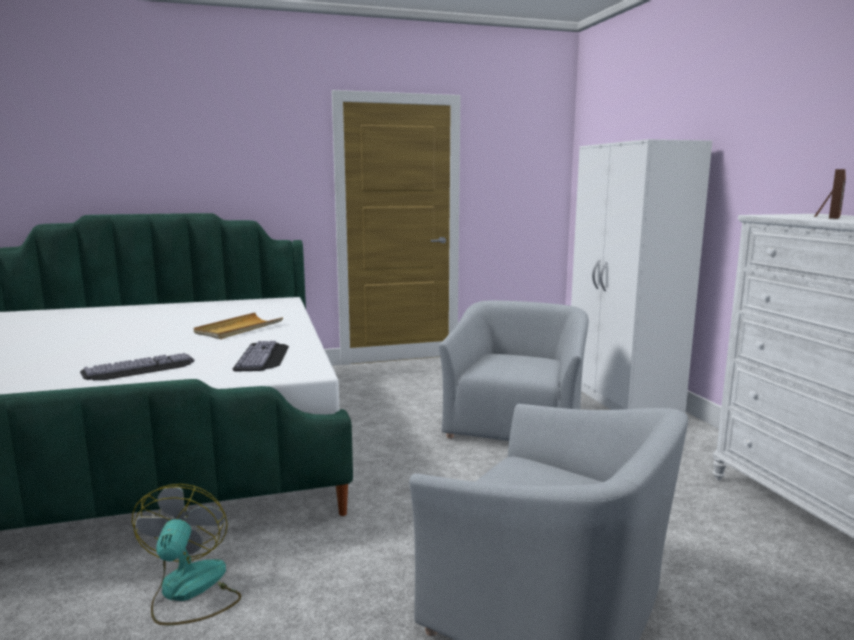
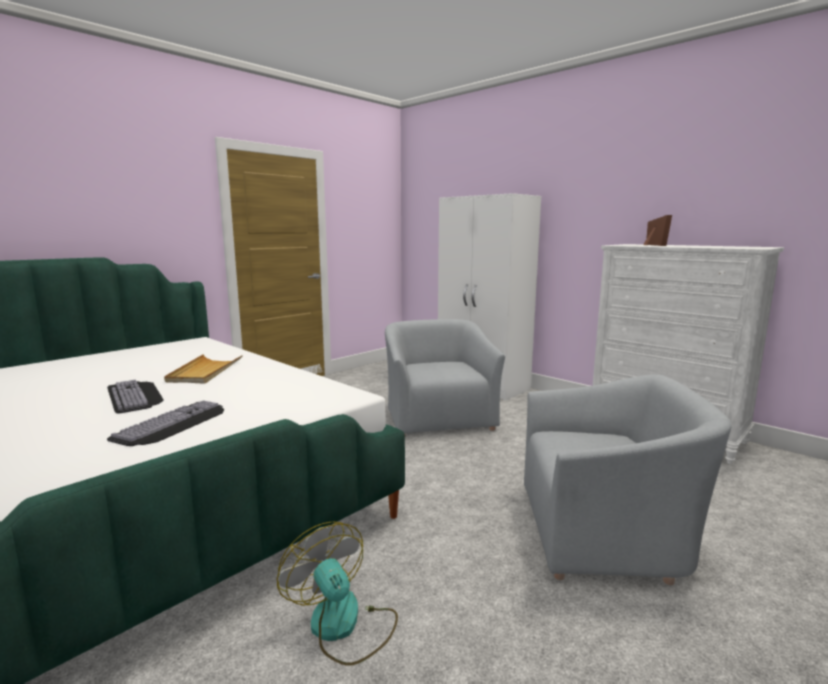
camera: 30 degrees left, 0 degrees up
(264, 357) = (284, 391): keyboard -> keyboard (136, 396)

